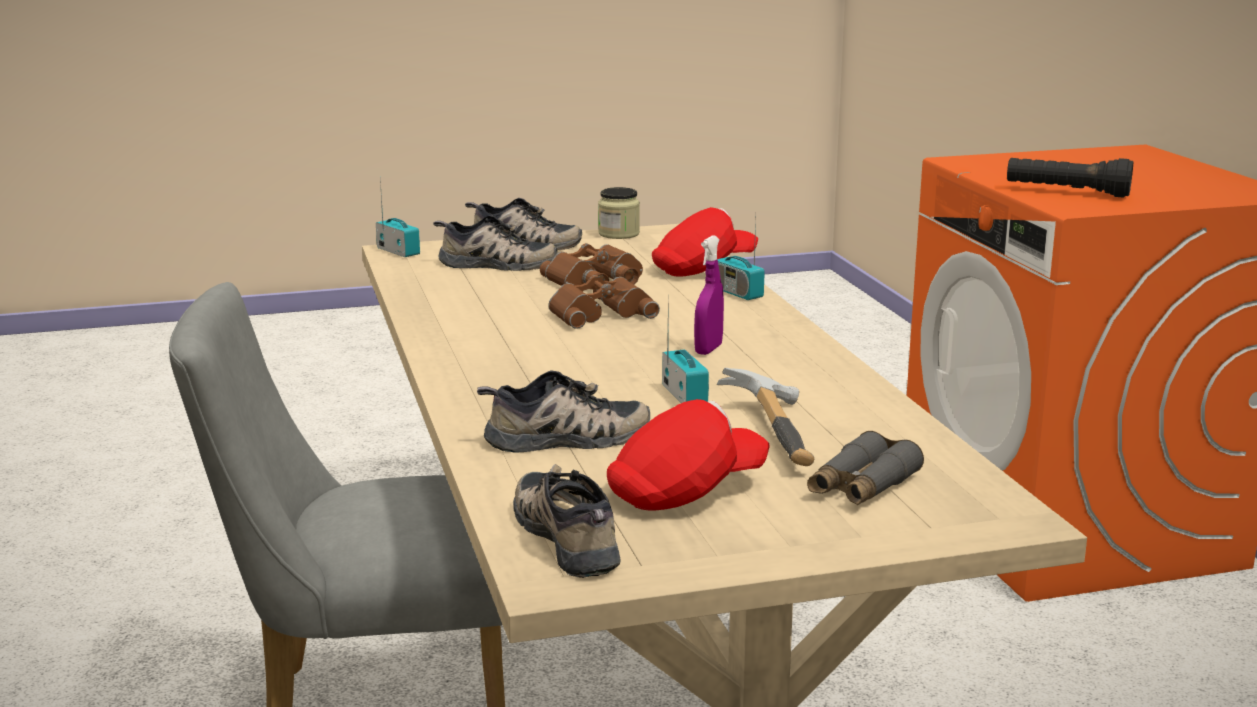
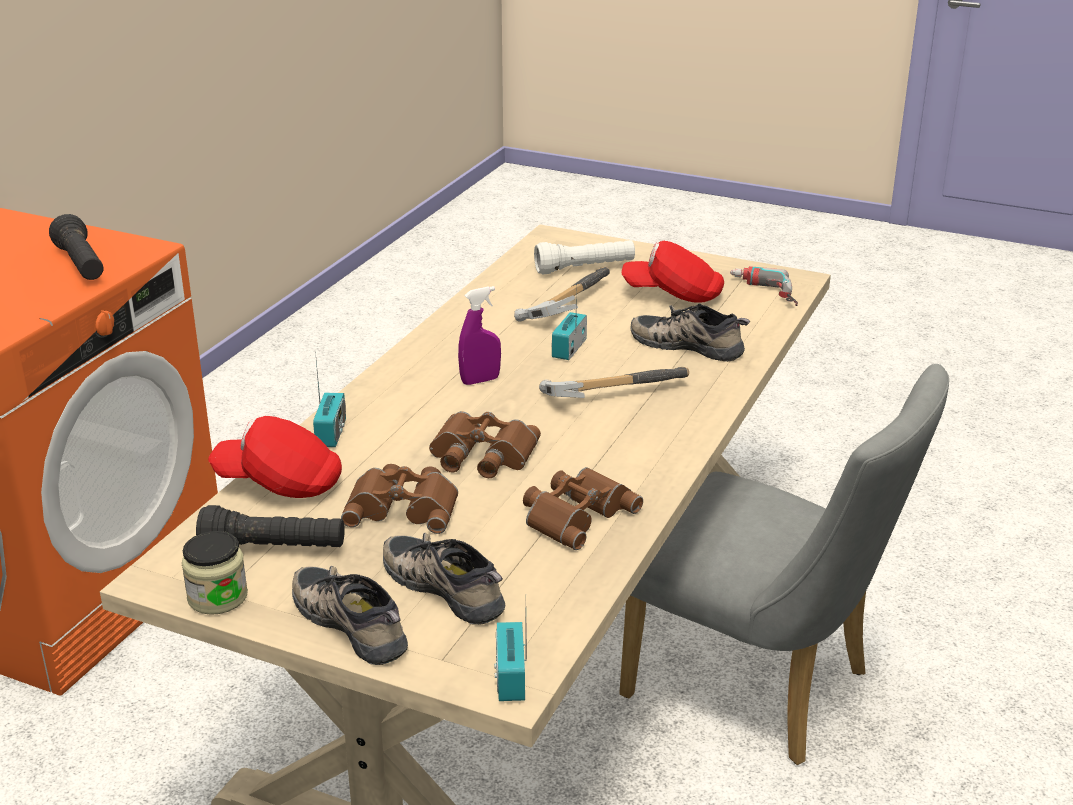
camera: 140 degrees left, 10 degrees up
(468, 306) = (575, 514): none -> brown binoculars
(570, 536) = (762, 293): shoe -> power drill
(573, 374) = (609, 393): none -> hammer
(633, 251) = (273, 549): none -> black flashlight
(862, 486) = (584, 269): grey binoculars -> white flashlight

